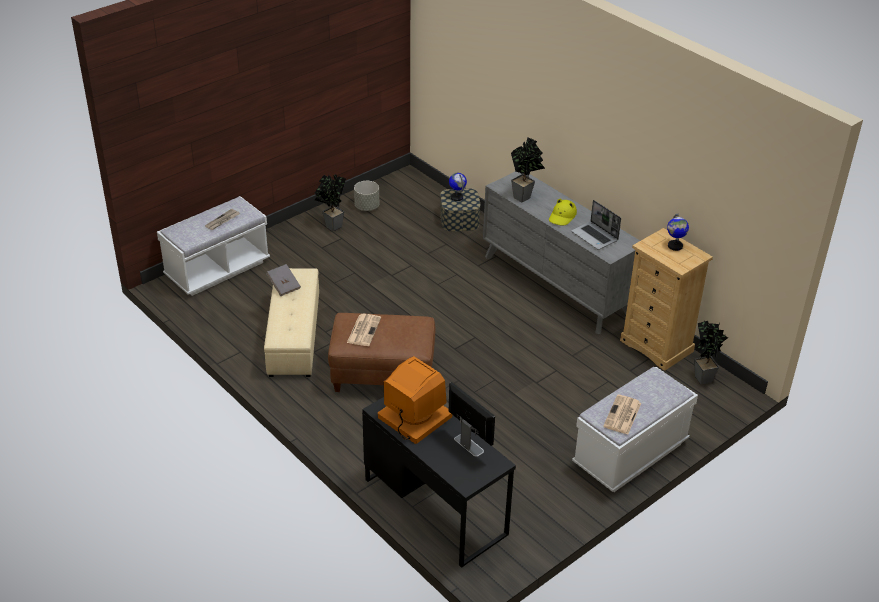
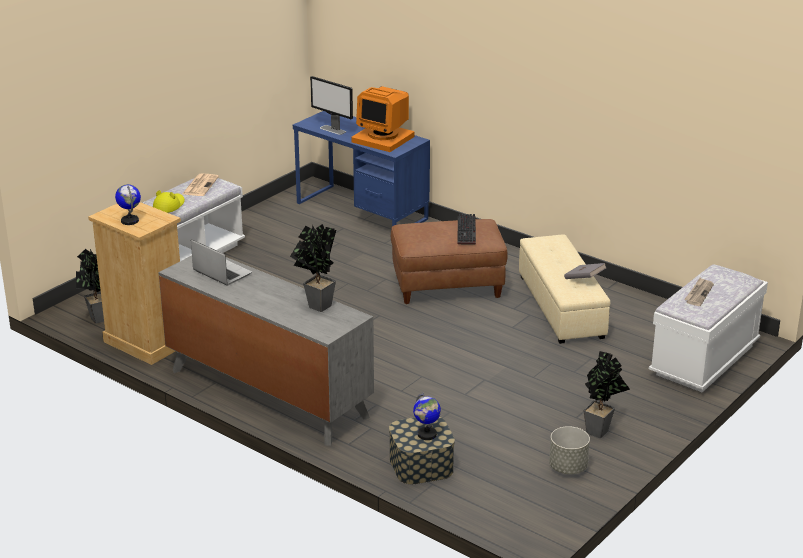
camera: 170 degrees right, 10 degrees down
(364, 330) = (467, 231): newspaper -> keyboard
(435, 506) = (361, 211): black desk -> blue desk
(562, 216) = (263, 290): yellow hat -> yellow hat (169, 205)

